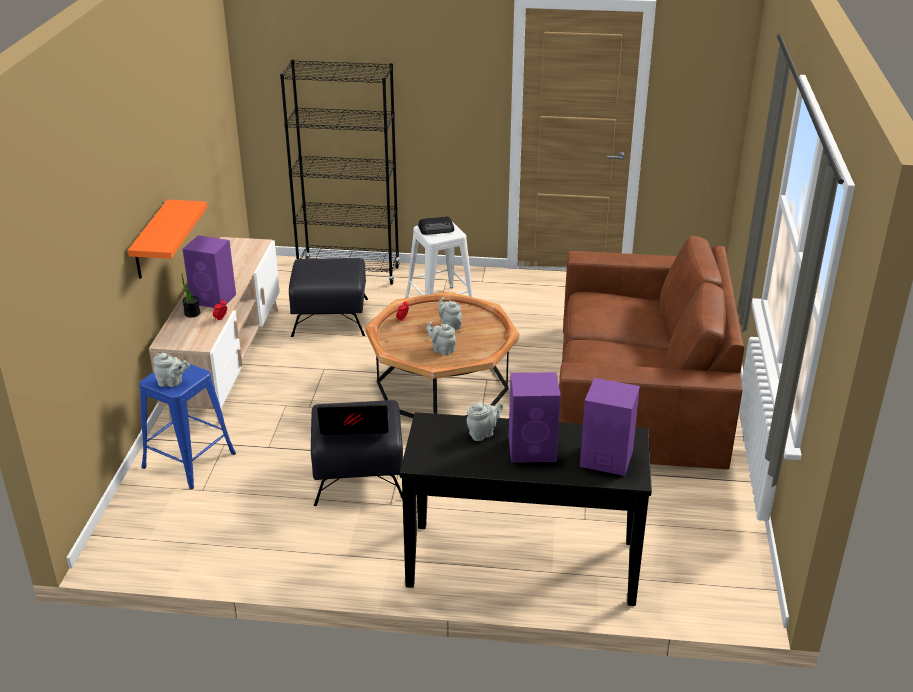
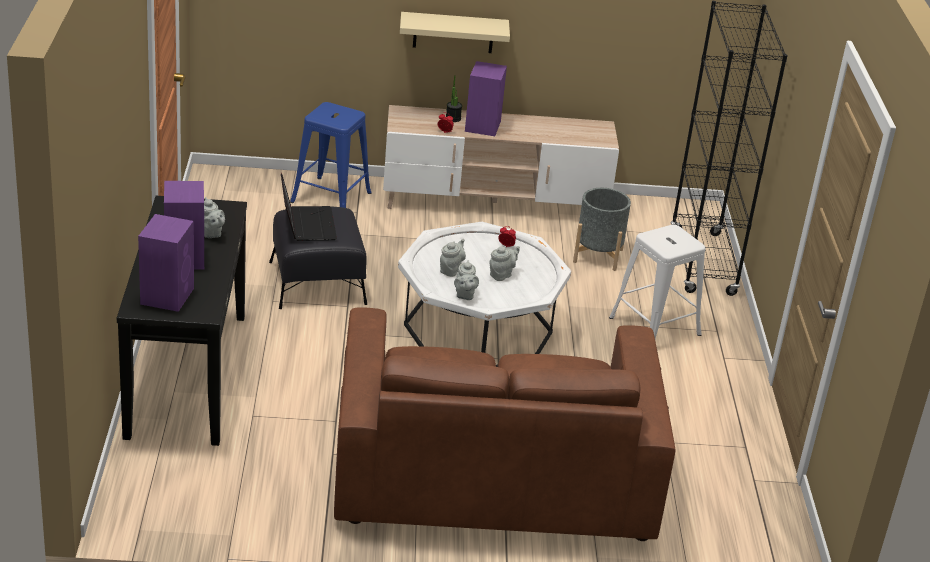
camera: 80 degrees right, 0 degrees up
(151, 241) = (453, 32): orange shelf -> beige shelf
(172, 383) = (325, 114): grey teapot -> grey teapot (464, 295)
(331, 317) = (598, 256): black ottoman -> grey planter
(437, 229) = (673, 238): radio -> none
(442, 386) = (478, 328): brown coffee table -> white coffee table

